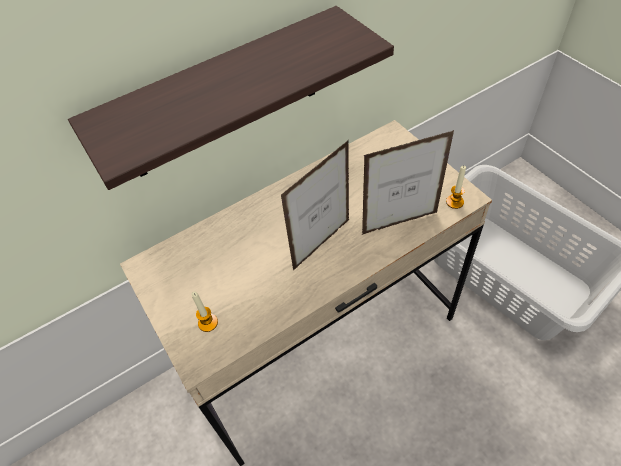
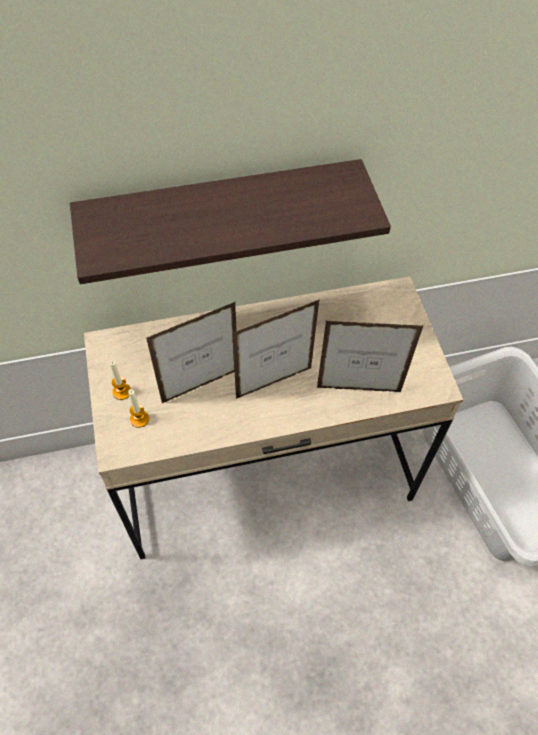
camera: 15 degrees right, 5 degrees up
(255, 271) = (201, 386): none -> picture frame
(454, 202) = (424, 388): candle -> candle (122, 391)

